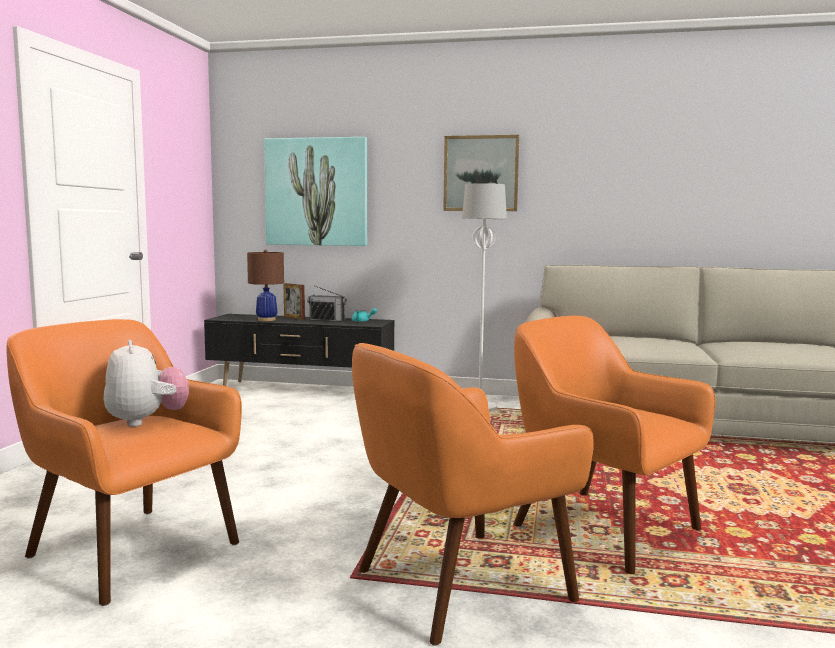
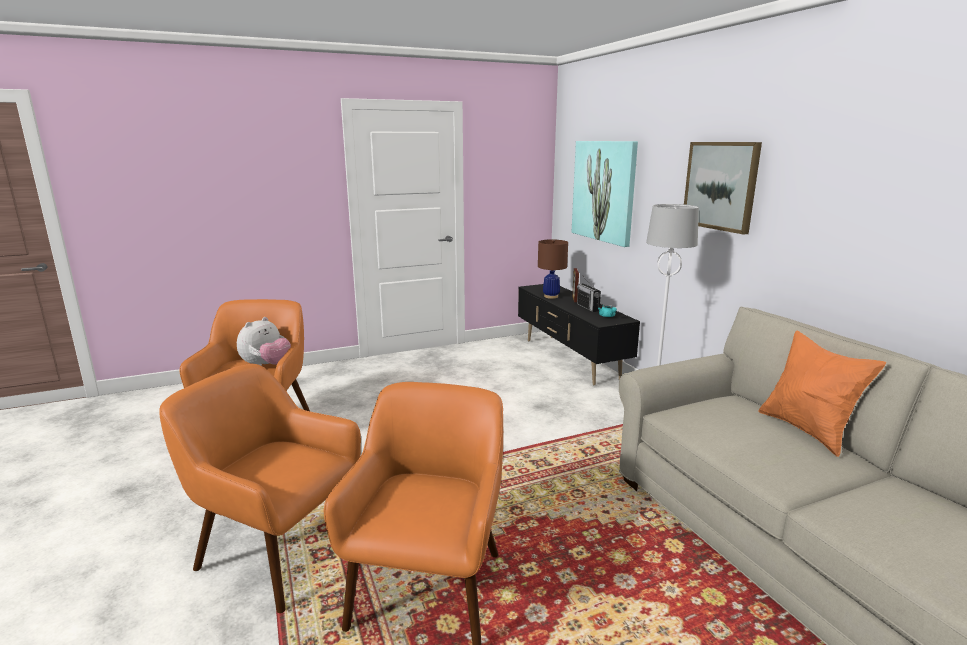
camera: 55 degrees right, 10 degrees up
(641, 336) = (807, 430): none -> orange pillow

